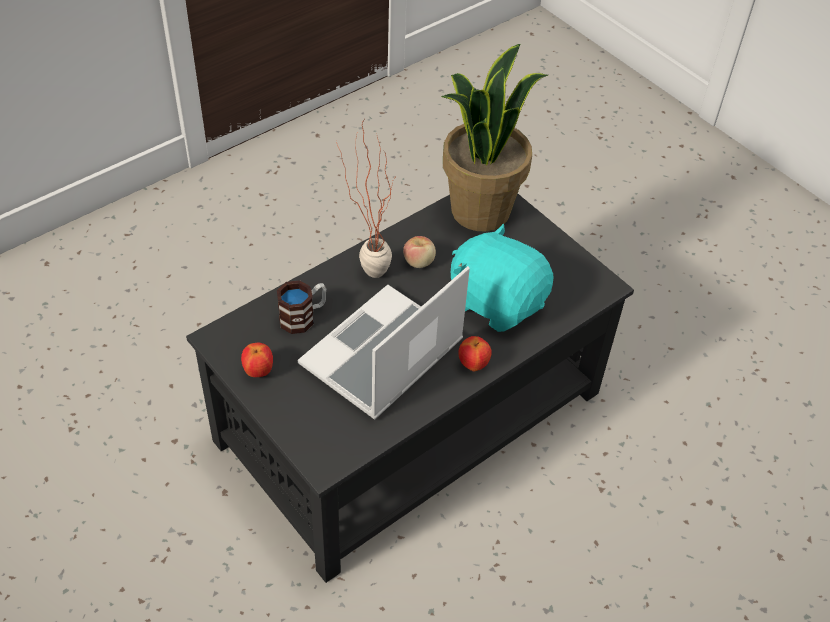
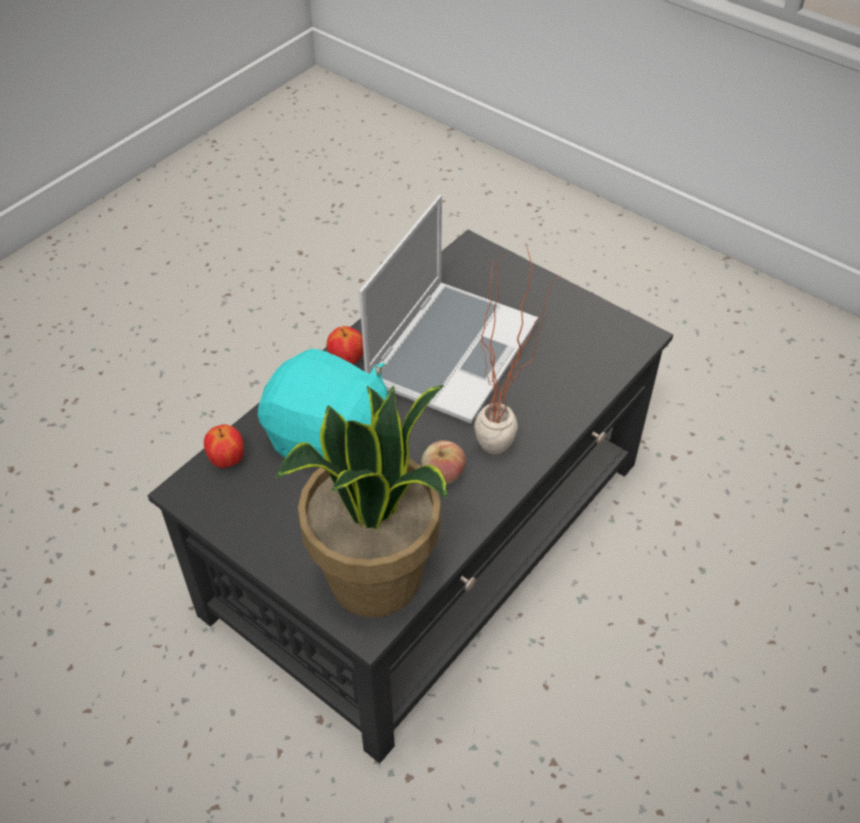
camera: 170 degrees right, 0 degrees up
(258, 371) = (575, 313): apple -> apple (227, 460)
(303, 317) = (557, 376): mug -> none

